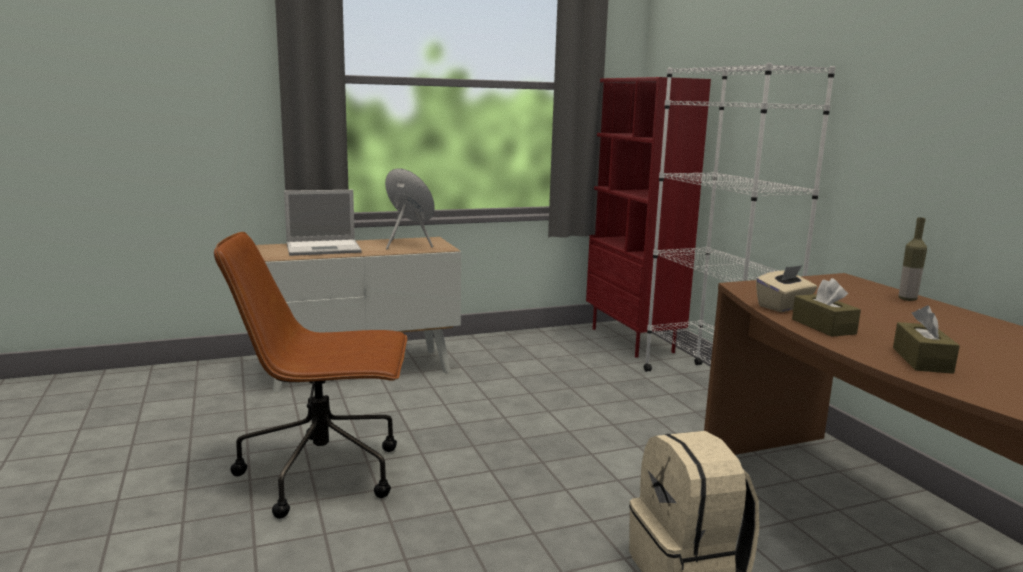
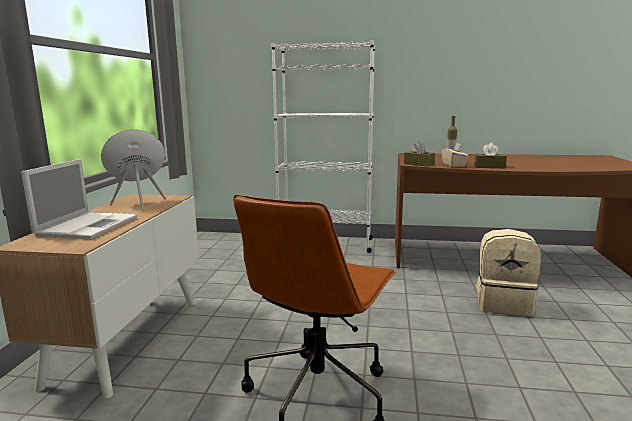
camera: 60 degrees left, 0 degrees up
(633, 340) = (232, 239): red bookcase -> none
(922, 360) = (540, 166): brown tissue box -> brown tissue box (419, 164)

